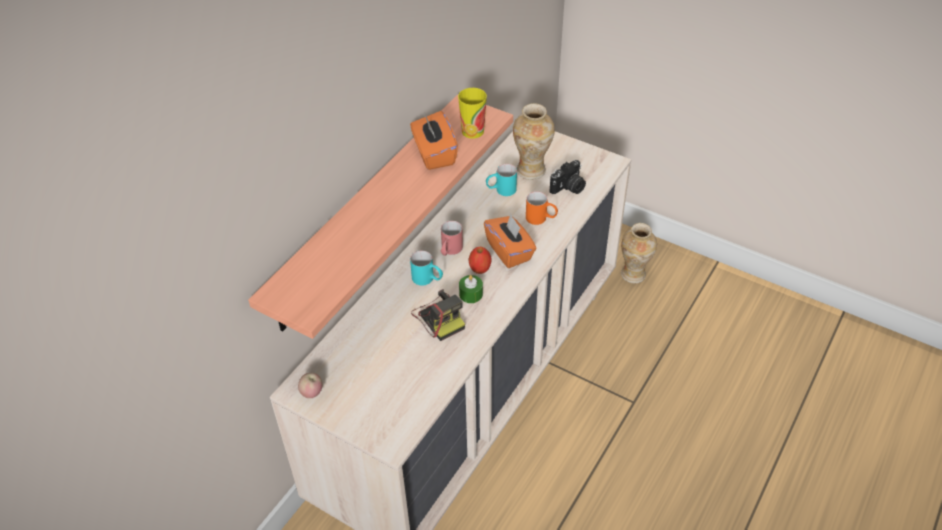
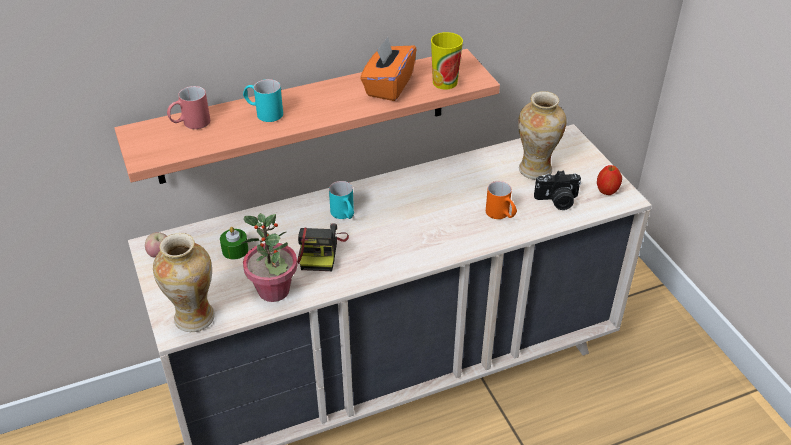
camera: 35 degrees right, 5 degrees down
(436, 368) = (274, 290): none -> potted plant
(450, 251) = (388, 202): red mug -> red mug (190, 124)
(471, 294) = (368, 246): green candle -> green candle (235, 250)
(480, 269) = (399, 229): apple -> apple (607, 191)
(501, 190) = (488, 173): turquoise mug -> turquoise mug (264, 113)
(509, 251) = (442, 228): orange tissue box -> none
(633, 275) = (646, 354): vase -> vase (194, 318)

